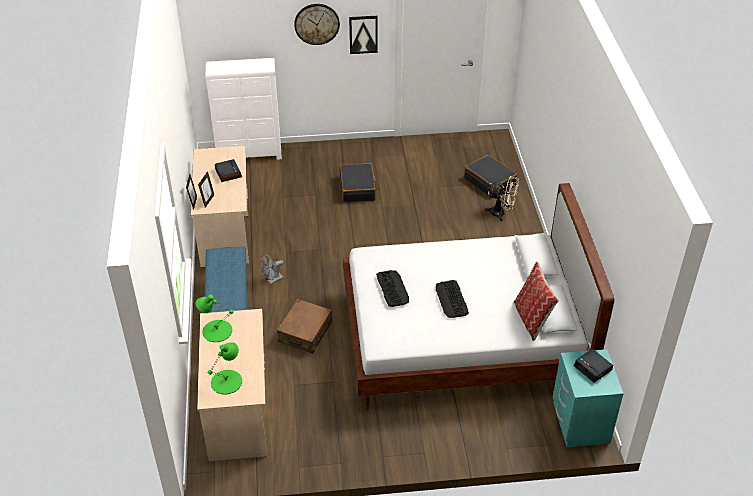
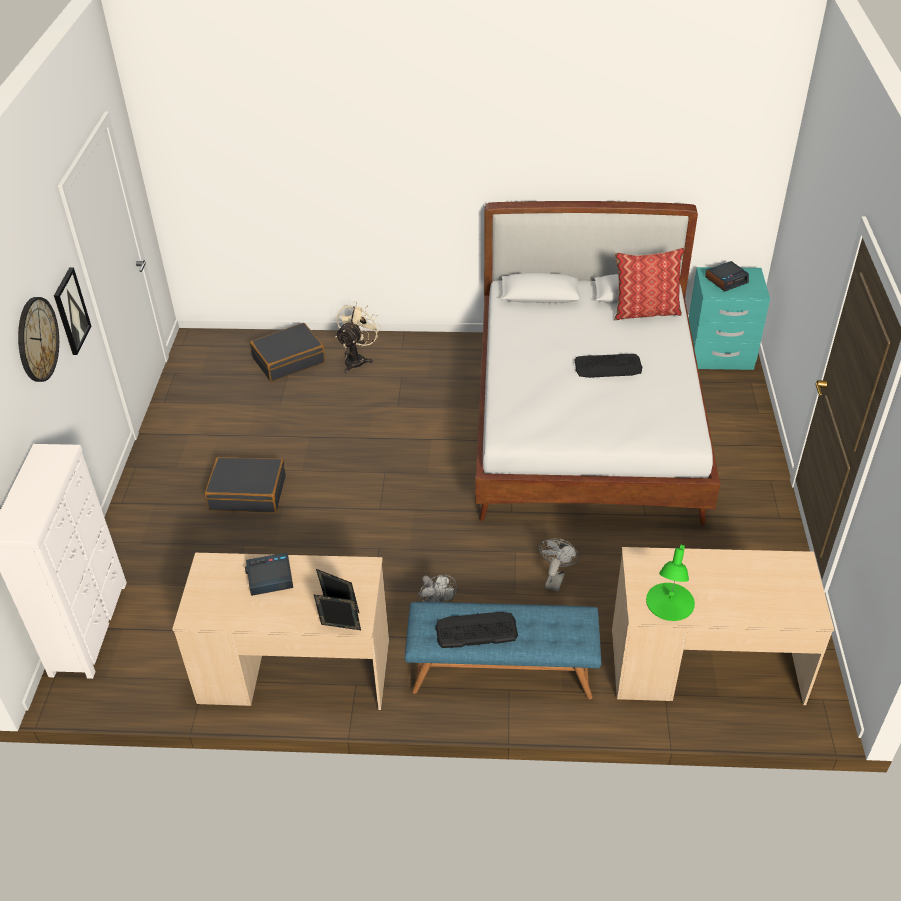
camera: 80 degrees left, 0 degrees up
(227, 382) = (776, 592): green table lamp -> none
(305, 332) = (555, 578): brown suitcase -> grey fan
(392, 288) = (583, 414): keyboard -> keyboard (476, 630)

